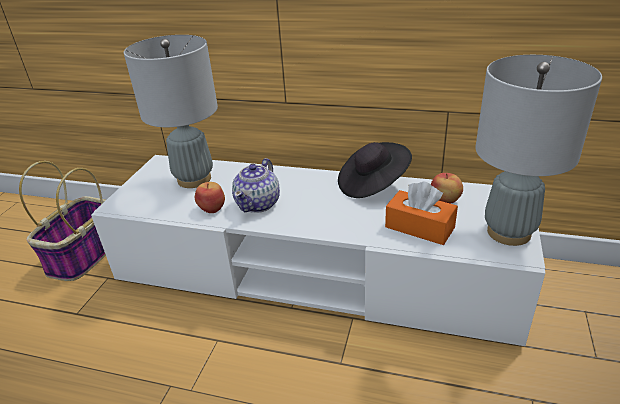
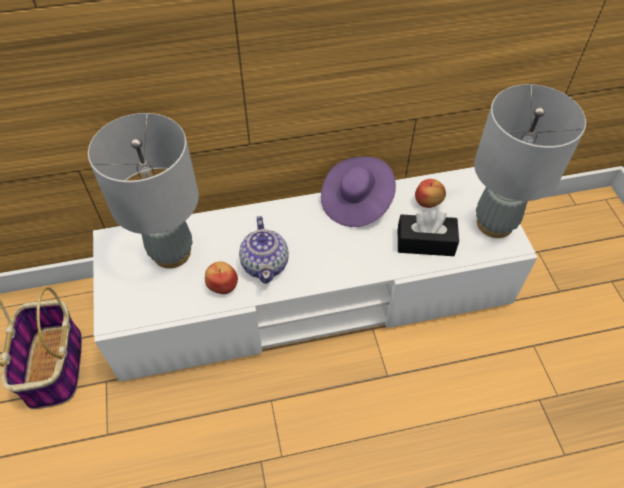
camera: 30 degrees left, 20 degrees up
(372, 184) = (356, 202): black hat -> purple hat
(419, 227) = (425, 242): orange tissue box -> black tissue box

